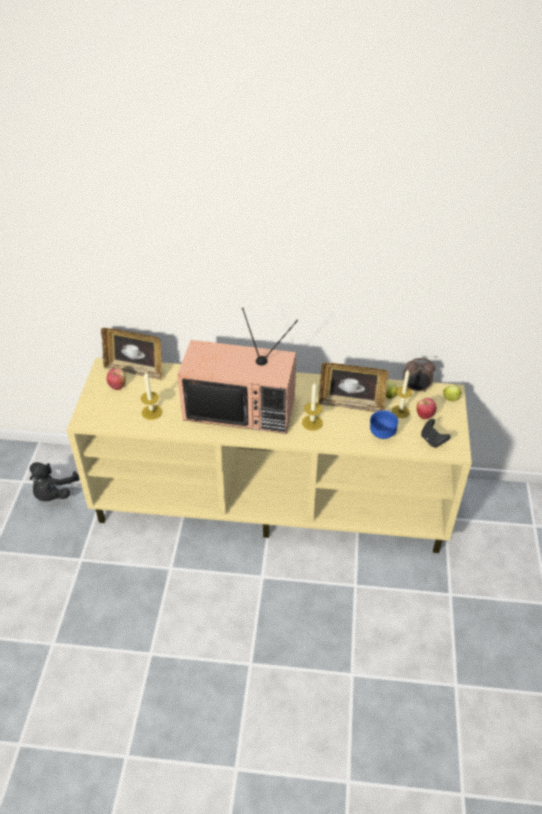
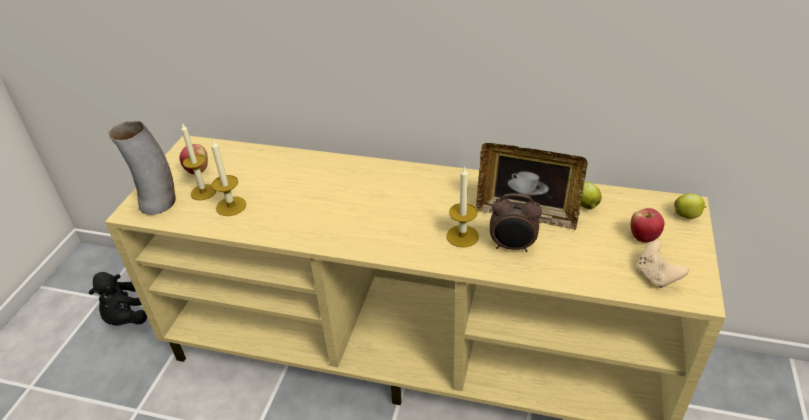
camera: 10 degrees right, 5 degrees down
(99, 413) = (158, 202): none -> vase
(135, 370) = (228, 152): picture frame -> none
(241, 407) = (360, 208): television -> none
(382, 435) = (571, 261): blue bowl -> none
(400, 411) = (604, 229): candle -> candle (203, 192)
(416, 389) = (630, 198): alarm clock -> alarm clock (512, 247)
(432, 440) = (656, 276): black game controller -> beige game controller

